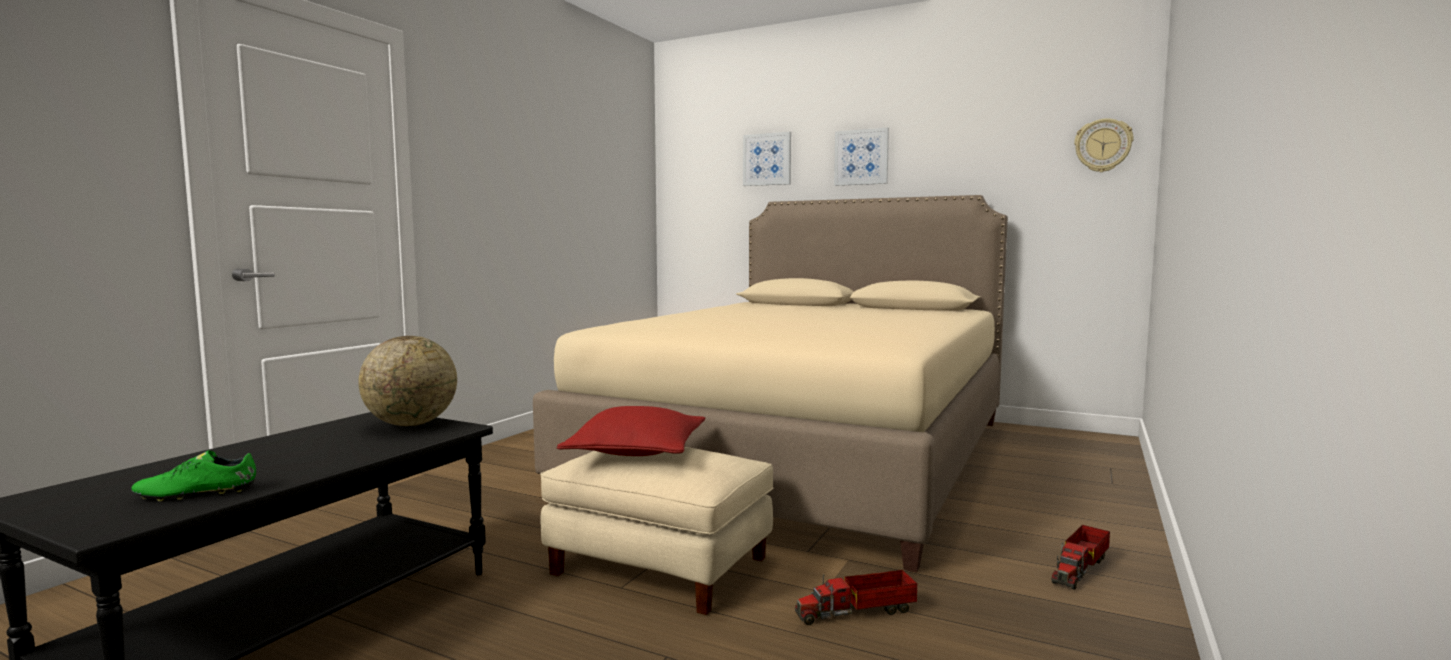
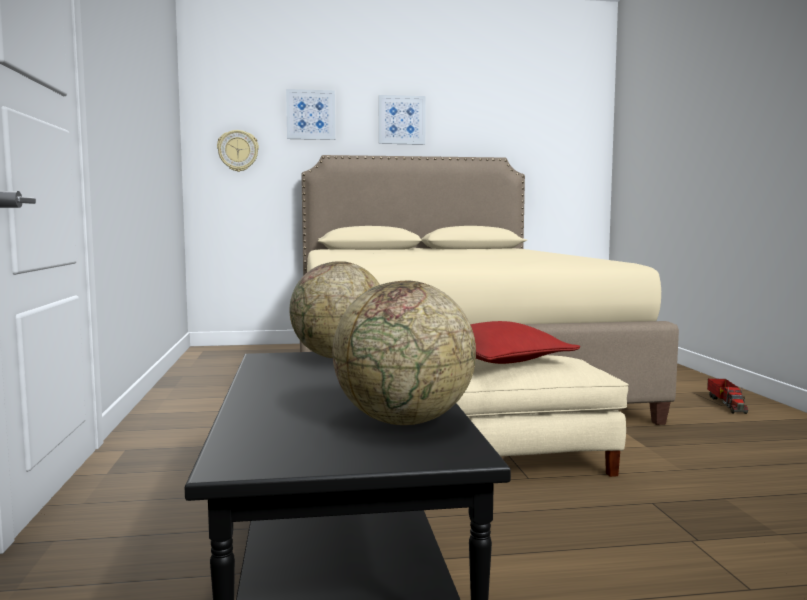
camera: 35 degrees left, 0 degrees up
(196, 493) = (404, 421): green shoe -> globe
(858, 612) = (686, 450): toy truck -> none
(1103, 145) = (580, 125): wall clock -> wall clock (238, 151)

